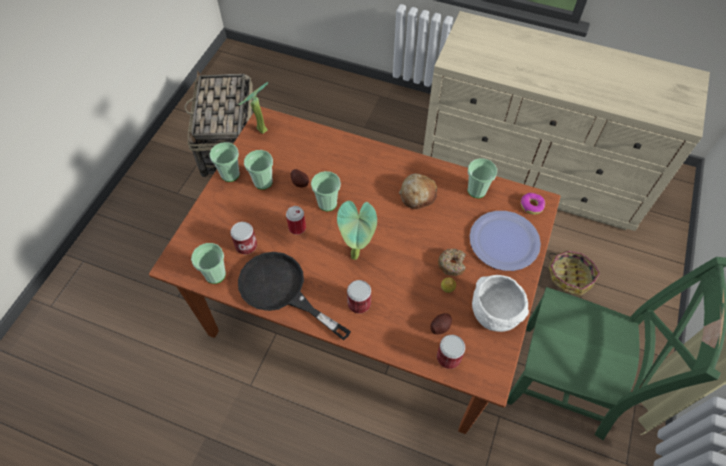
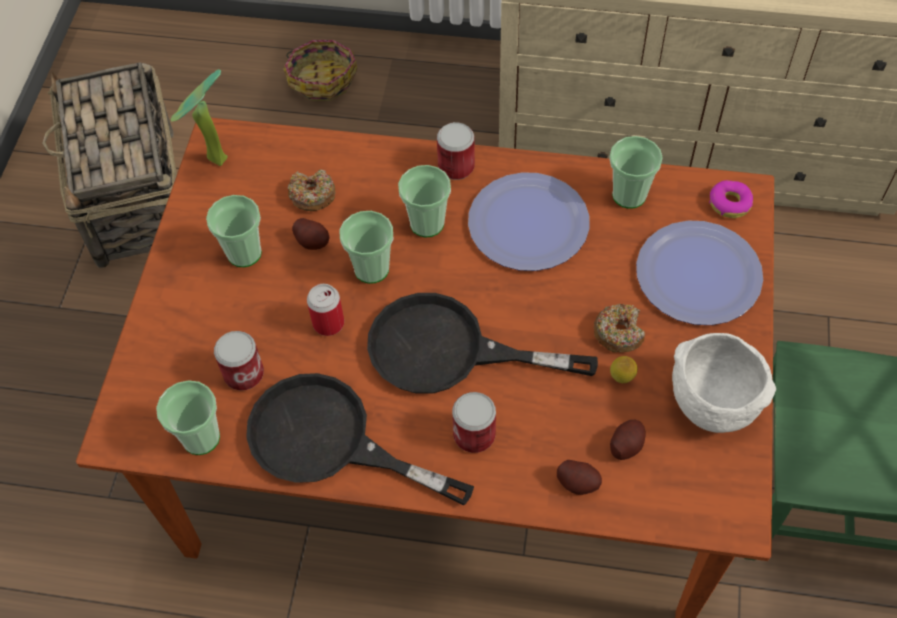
camera: 10 degrees left, 0 degrees up
(230, 174) = (180, 251): cup -> cup (427, 223)
(306, 158) = (312, 195): none -> donut
(357, 255) = (449, 351): potted plant -> black frying pan
(408, 341) = (578, 482): none -> potato
(417, 195) = (528, 223): bread -> plate
(448, 357) = (654, 495): can -> can (456, 166)
(569, 276) = (802, 316): basket -> basket (322, 79)

